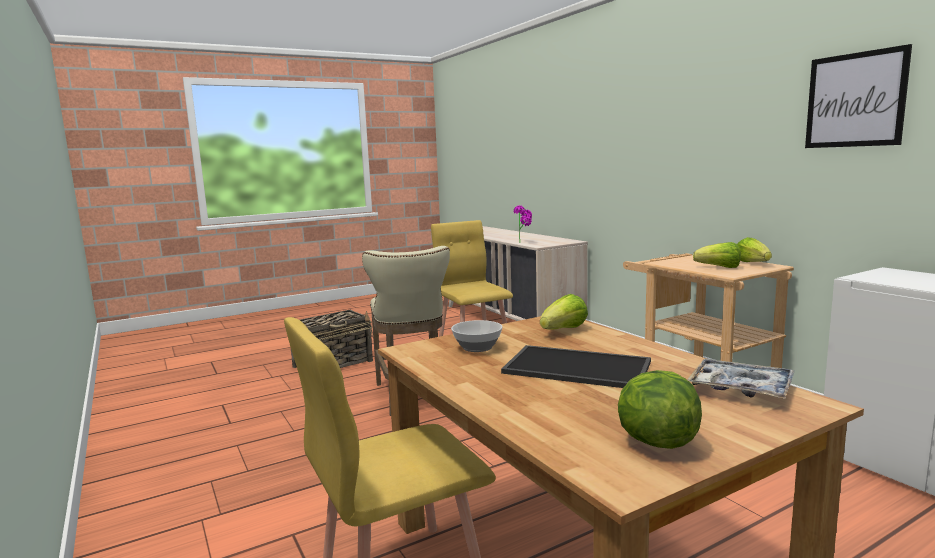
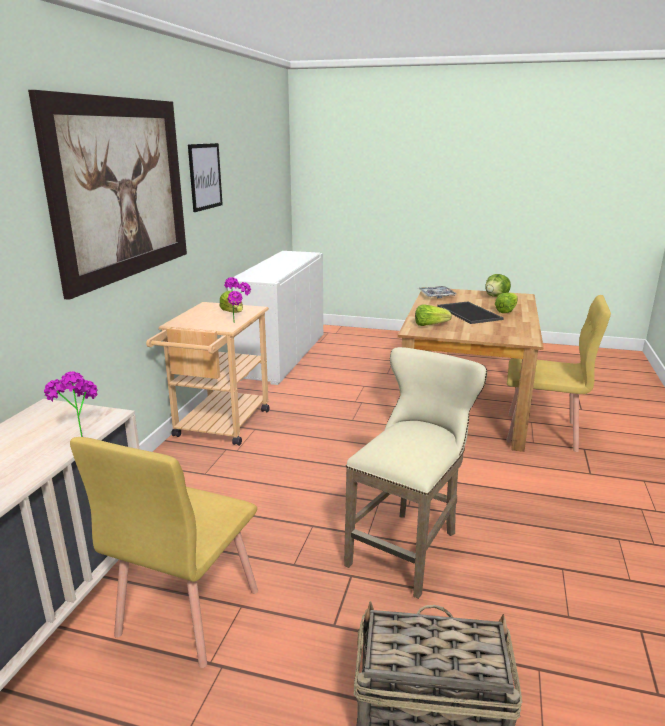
camera: 135 degrees left, 10 degrees up
(478, 347) = (490, 331): bowl -> none
(671, 266) = (239, 323): none -> potted plant
(684, 117) = (121, 189): none -> picture
(752, 263) = (202, 308): lettuce -> lettuce (506, 311)

